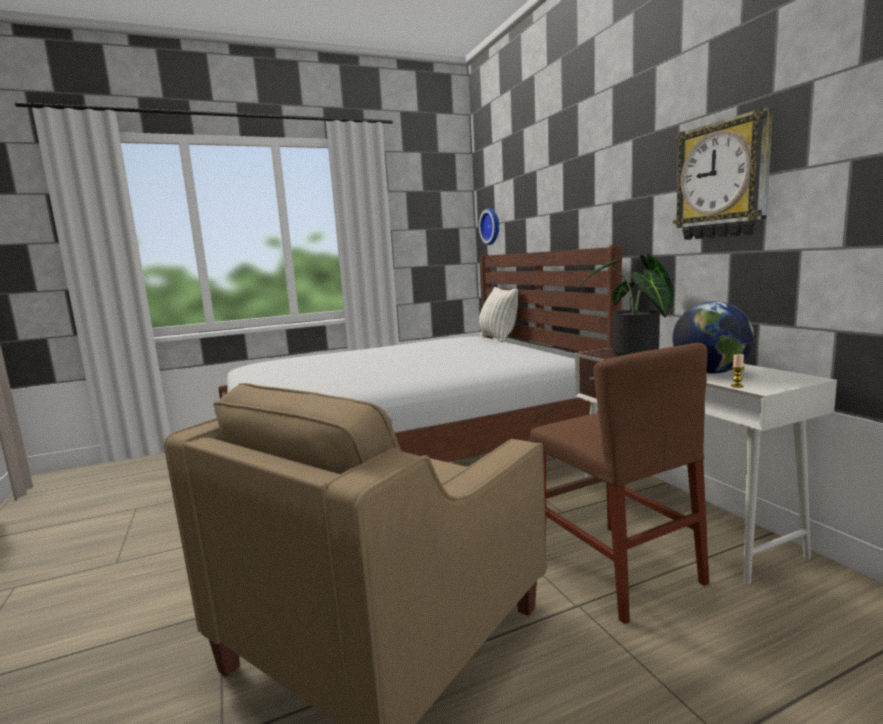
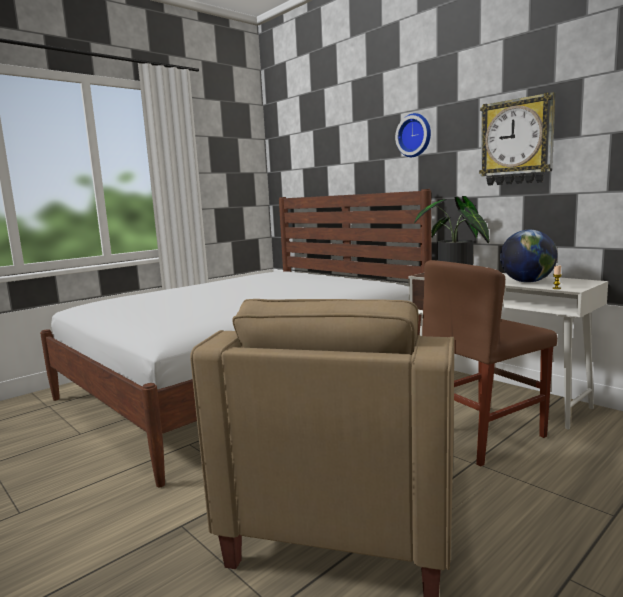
camera: 20 degrees left, 0 degrees up
(492, 226) = (288, 172): wall clock -> wall clock (415, 135)
(498, 338) = (305, 272): pillow -> none
(616, 568) = (481, 434): brown chair -> brown chair turned 105 degrees clockwise

